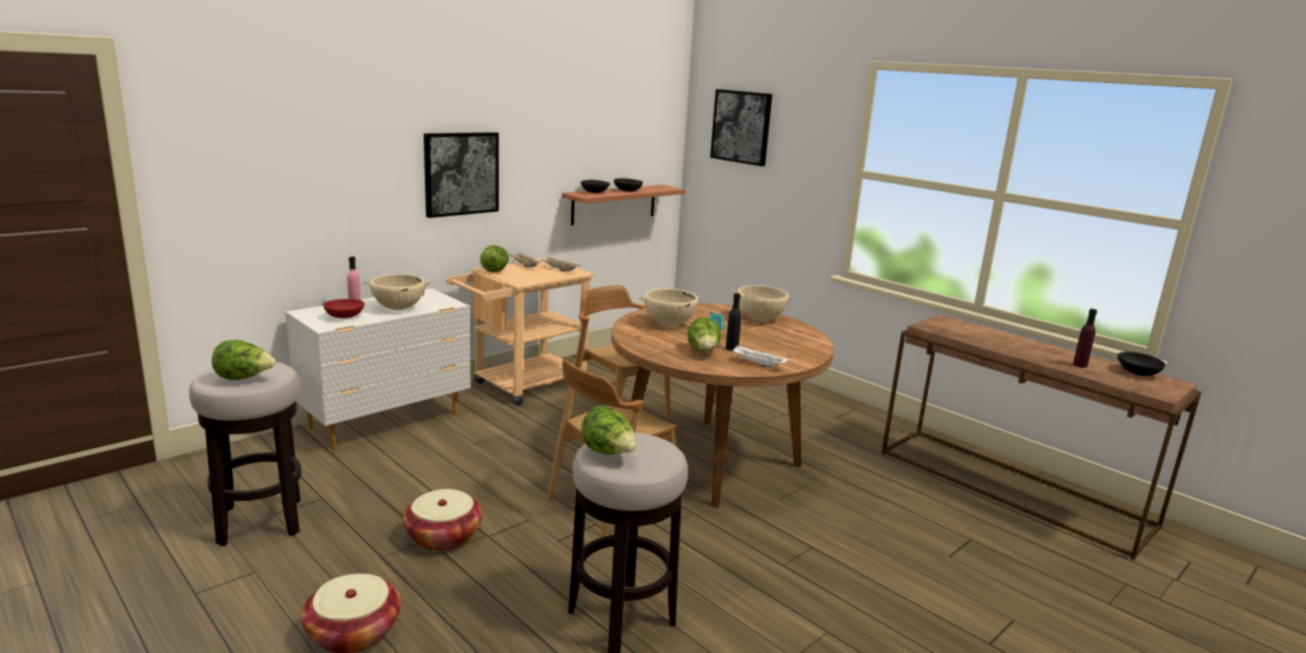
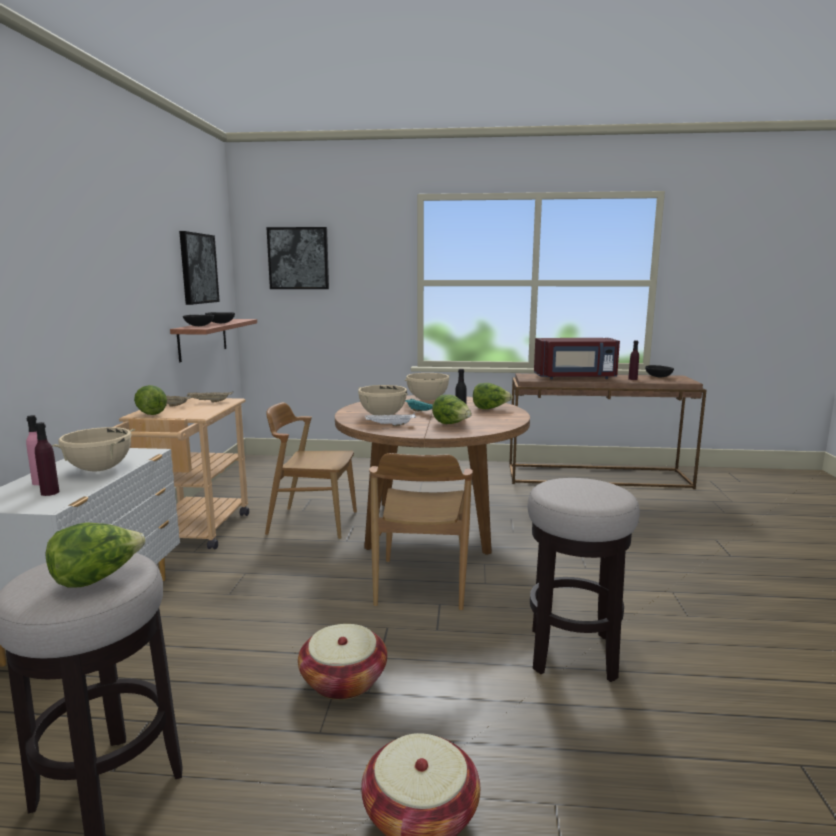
camera: 40 degrees left, 5 degrees down
(344, 317) = (50, 493): red bowl -> purple bottle
(461, 173) = (95, 309): picture -> picture (198, 268)
(608, 453) = (578, 496): lettuce -> lettuce (490, 409)
(757, 364) = (499, 421): white tray -> white tray (390, 425)
(1000, 340) = (575, 377): none -> red microwave

